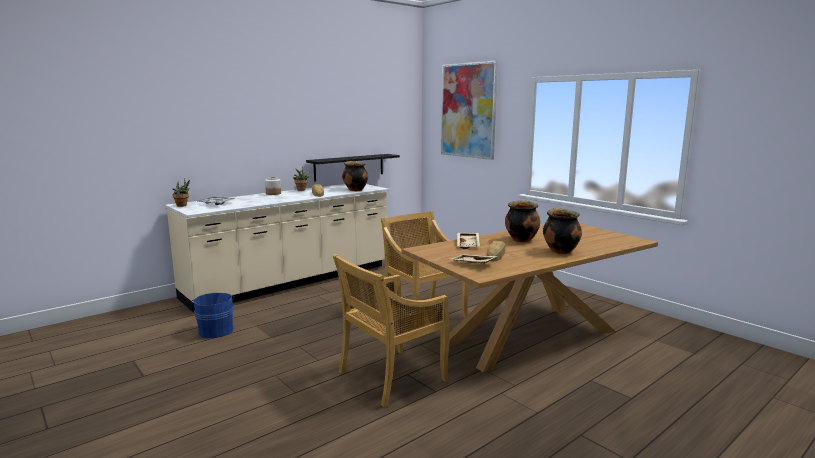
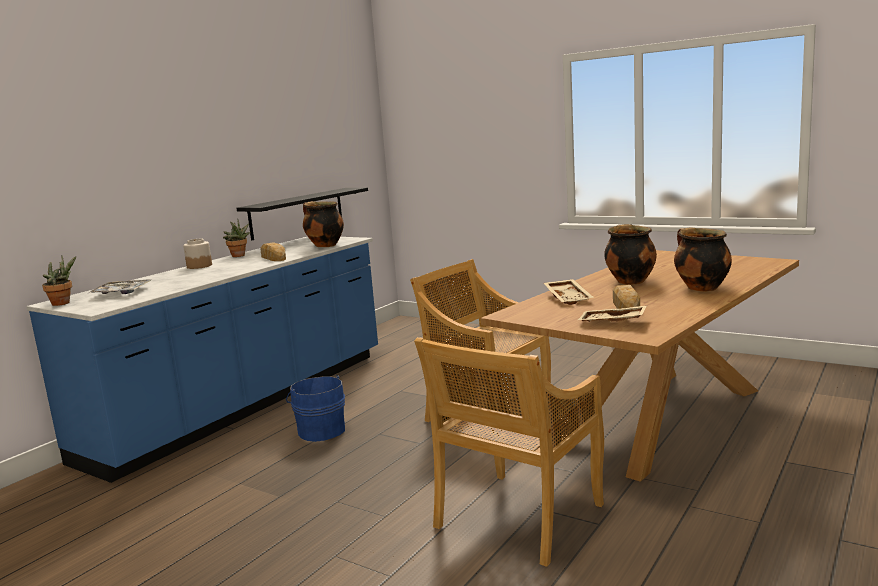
camera: 15 degrees left, 0 degrees up
(216, 330) = (175, 504): blue bucket -> blue bucket (320, 430)
(291, 282) = (246, 404): beige counter -> blue counter
(468, 110) = (462, 112): picture -> none

